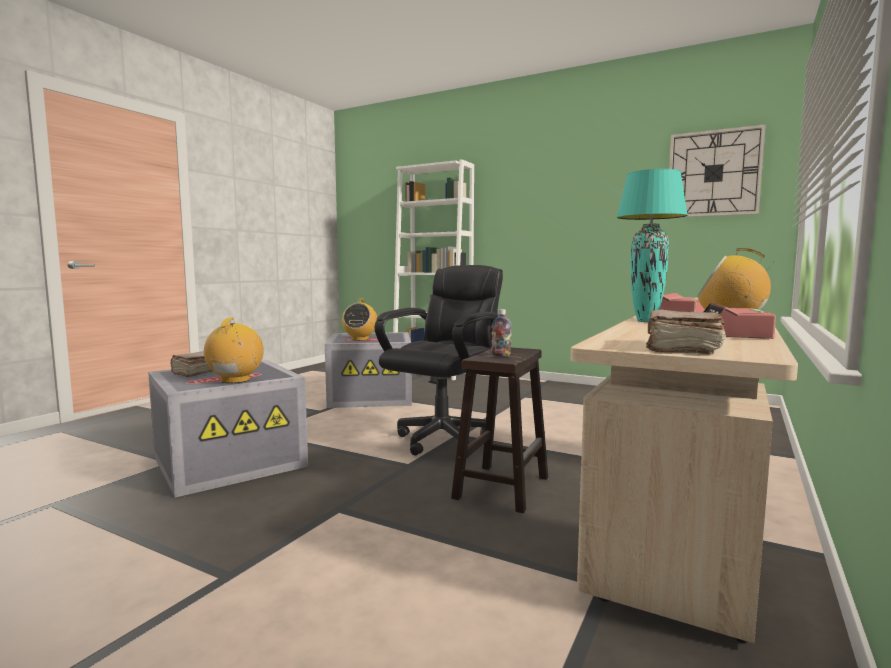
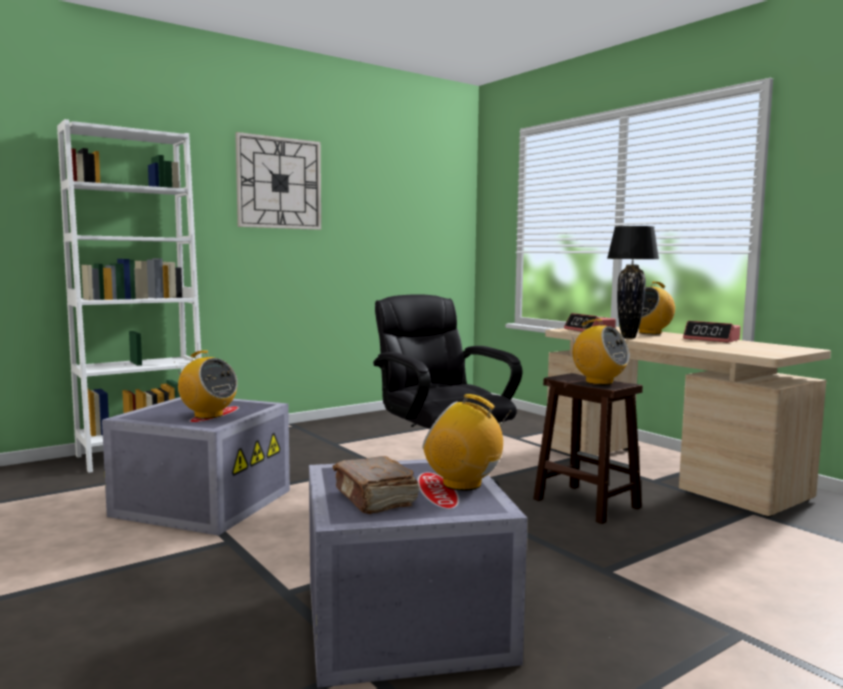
camera: 65 degrees left, 0 degrees up
(501, 355) = (598, 382): bottle -> radio
(646, 321) = (629, 337): turquoise table lamp -> black table lamp
(681, 347) = (776, 350): brown book -> none
(713, 173) = (426, 197): wall clock -> wall clock (279, 183)

